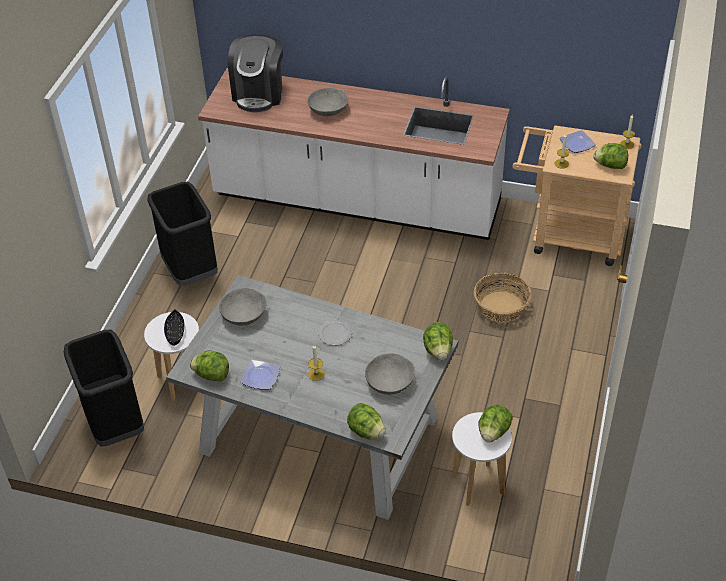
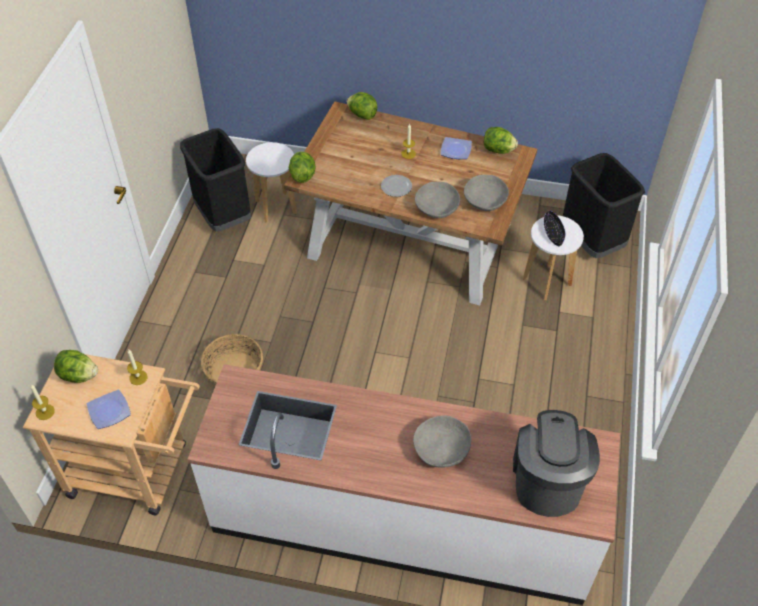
camera: 175 degrees right, 5 degrees up
(190, 271) = (583, 405): black trash can -> black trash can (224, 216)
(318, 434) = (411, 240): grey dining table -> brown dining table
(389, 382) = (344, 149): grey bowl -> grey bowl (437, 208)
(493, 432) = (260, 160): lettuce -> none

